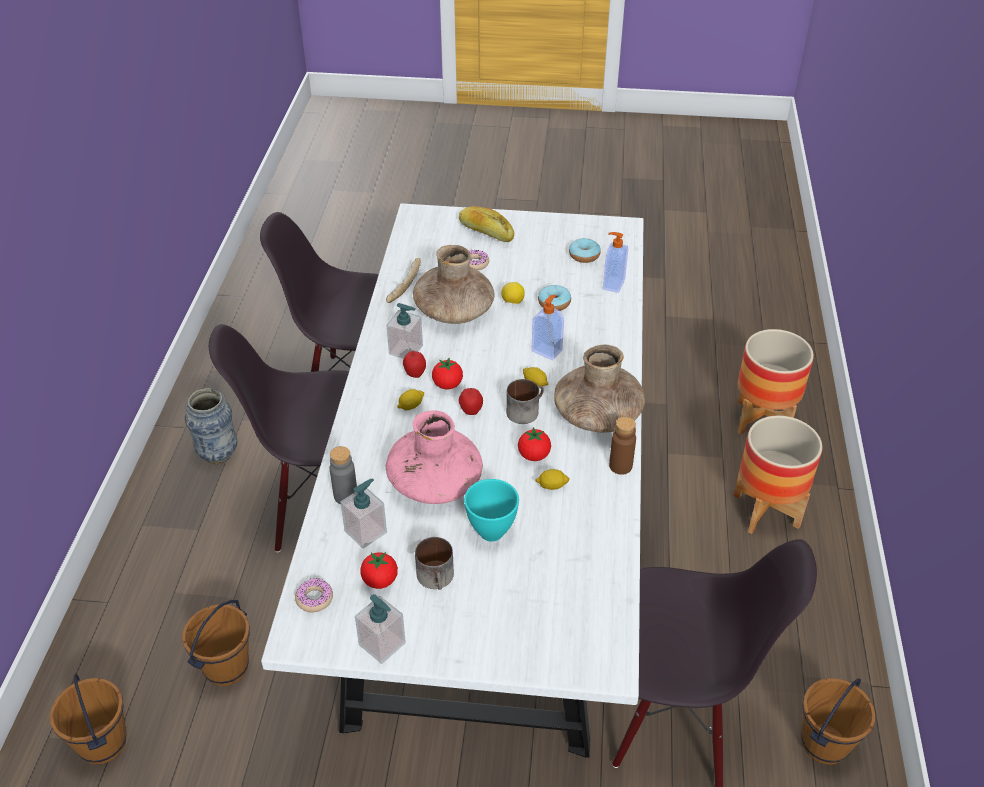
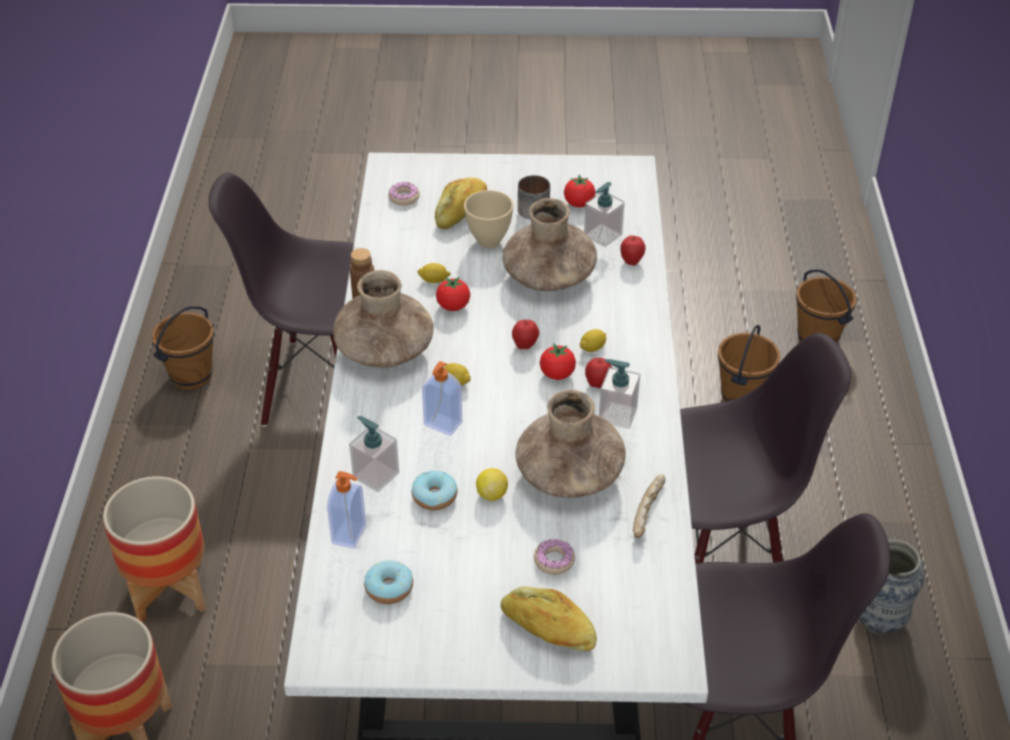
camera: 175 degrees right, 0 degrees up
(314, 599) = (629, 190): donut -> donut (404, 198)
(345, 496) = (631, 261): grey bottle -> apple
(382, 644) = (565, 167): soap dispenser -> soap dispenser (375, 475)
(435, 482) = (549, 277): pink vase -> brown vase
(490, 531) = (489, 242): turquoise bowl -> beige bowl
(518, 578) = (461, 211): none -> bread
(525, 410) = (465, 351): mug -> none

